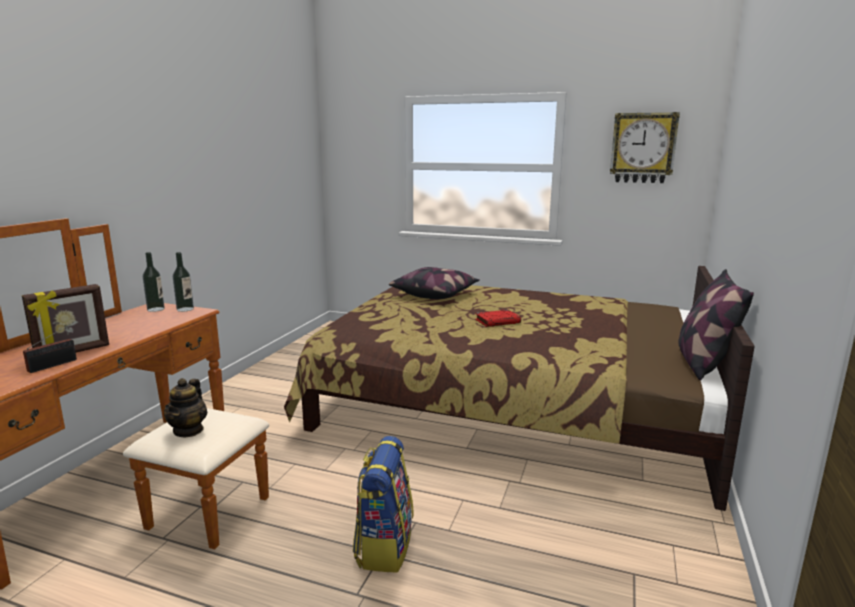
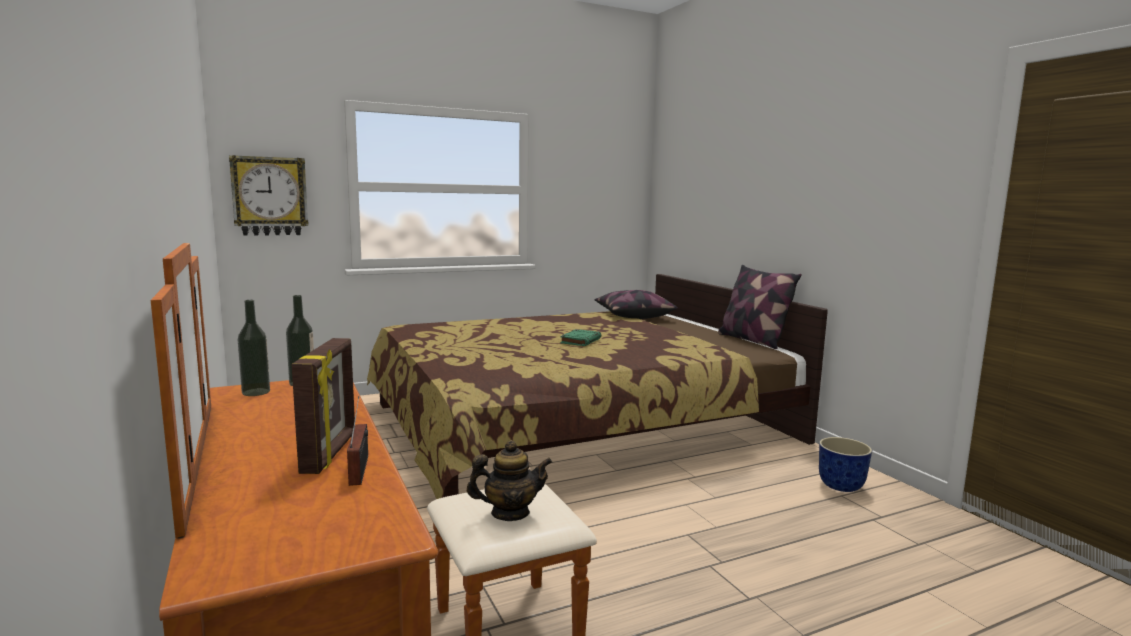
camera: 45 degrees left, 5 degrees down
(188, 430) = (510, 513): teapot -> teapot turned 60 degrees counterclockwise
(384, 545) = (700, 560): backpack -> none
(435, 294) = (463, 332): pillow -> pillow (633, 316)
(498, 321) = (580, 341): red book -> green book
(643, 148) = (595, 172): wall clock -> wall clock (270, 196)
(655, 565) = (840, 486): none -> planter

